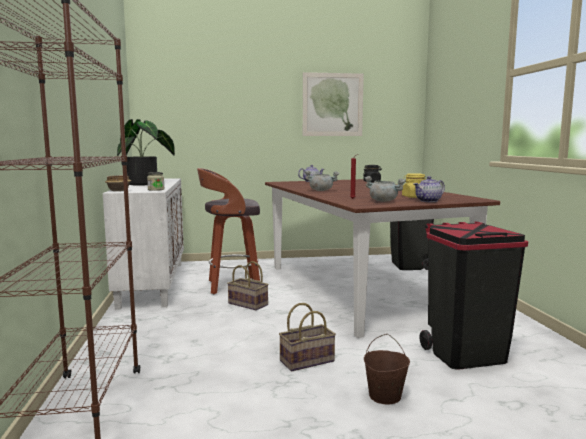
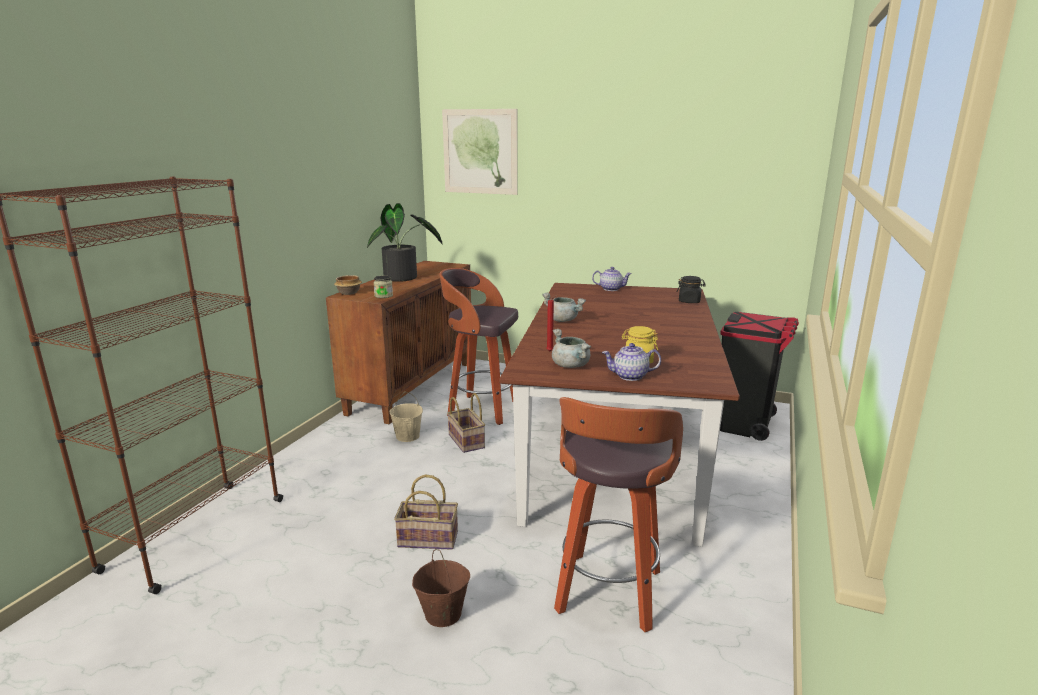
camera: 30 degrees right, 10 degrees up
(152, 283) = (411, 387): white cabinet -> brown cabinet
(195, 310) = (407, 436): none -> beige bucket
(332, 104) = (671, 176): picture -> picture (480, 152)
(465, 354) = (608, 594): black trash can -> stool

